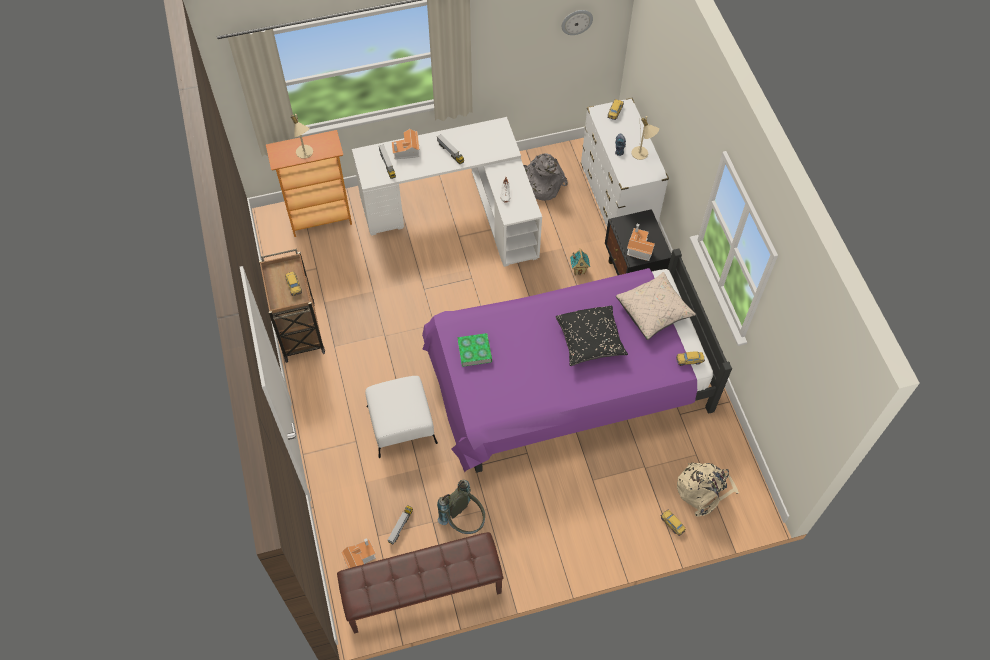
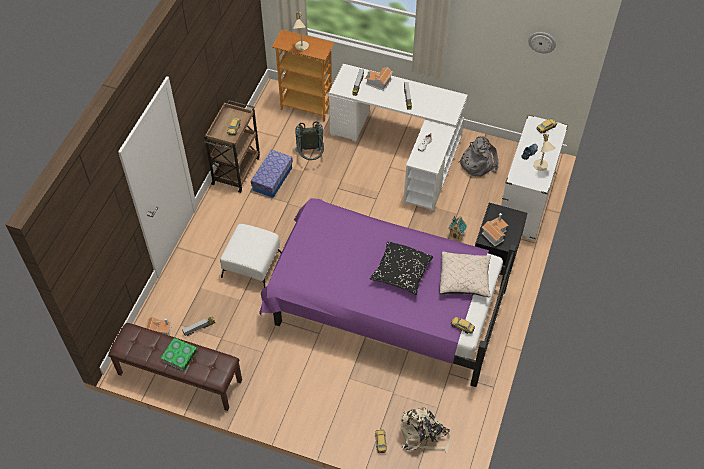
camera: 35 degrees right, 5 degrees down
(347, 318) = (272, 179): none -> storage box
(464, 520) = (241, 350): grey backpack -> grey backpack (311, 157)
(474, 351) = (316, 235): book -> book (179, 356)

